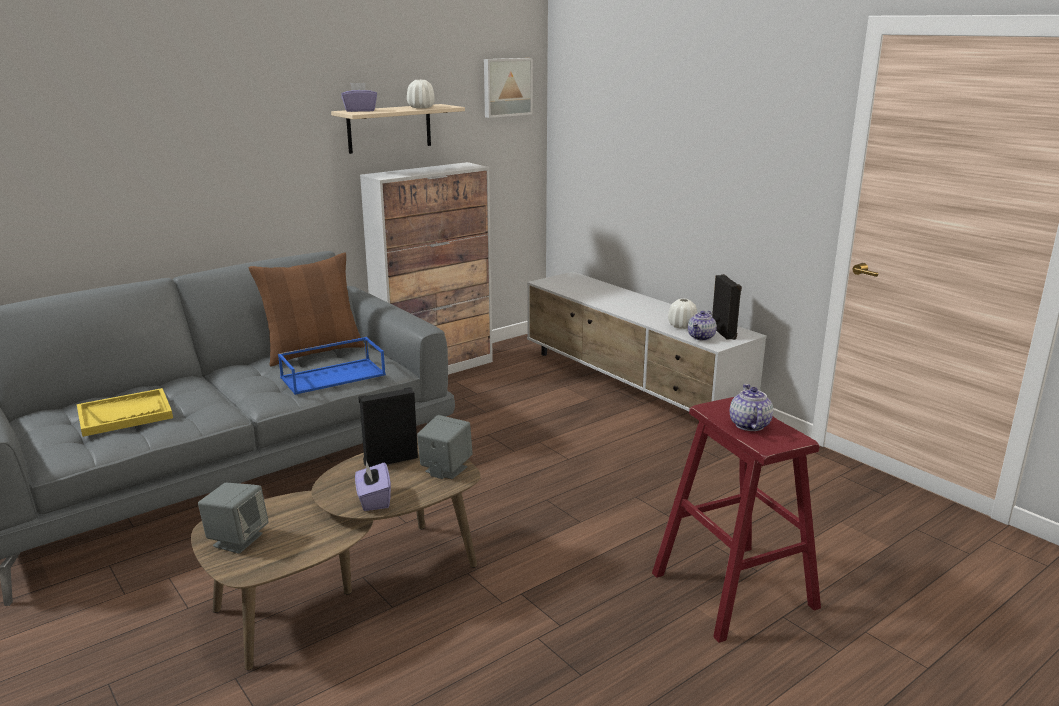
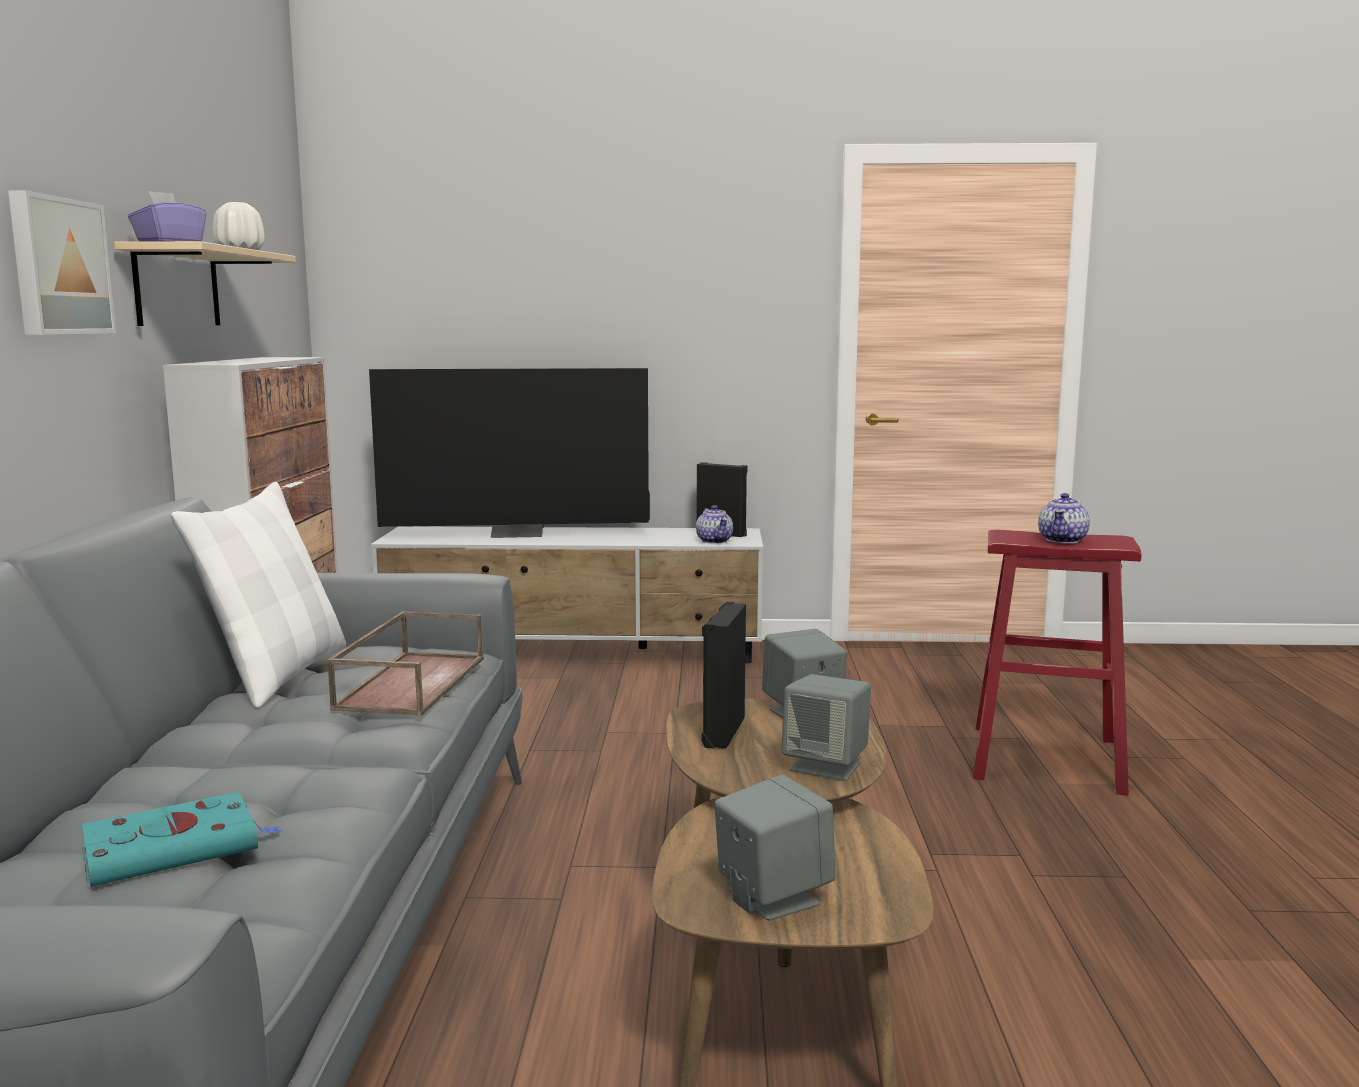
camera: 50 degrees left, 10 degrees down
(125, 414) = (177, 848): yellow tray -> turquoise book
(313, 352) = (277, 675): brown pillow -> white pillow
(334, 376) = (411, 682): blue tray -> brown tray
(373, 500) = (826, 766): purple tissue box -> grey speaker
(506, 87) = (277, 243): picture -> picture (57, 267)
(611, 295) = (517, 534): none -> television
(681, 326) = (670, 538): white vase -> none
(748, 425) = (1063, 540): teapot -> teapot turned 105 degrees counterclockwise

